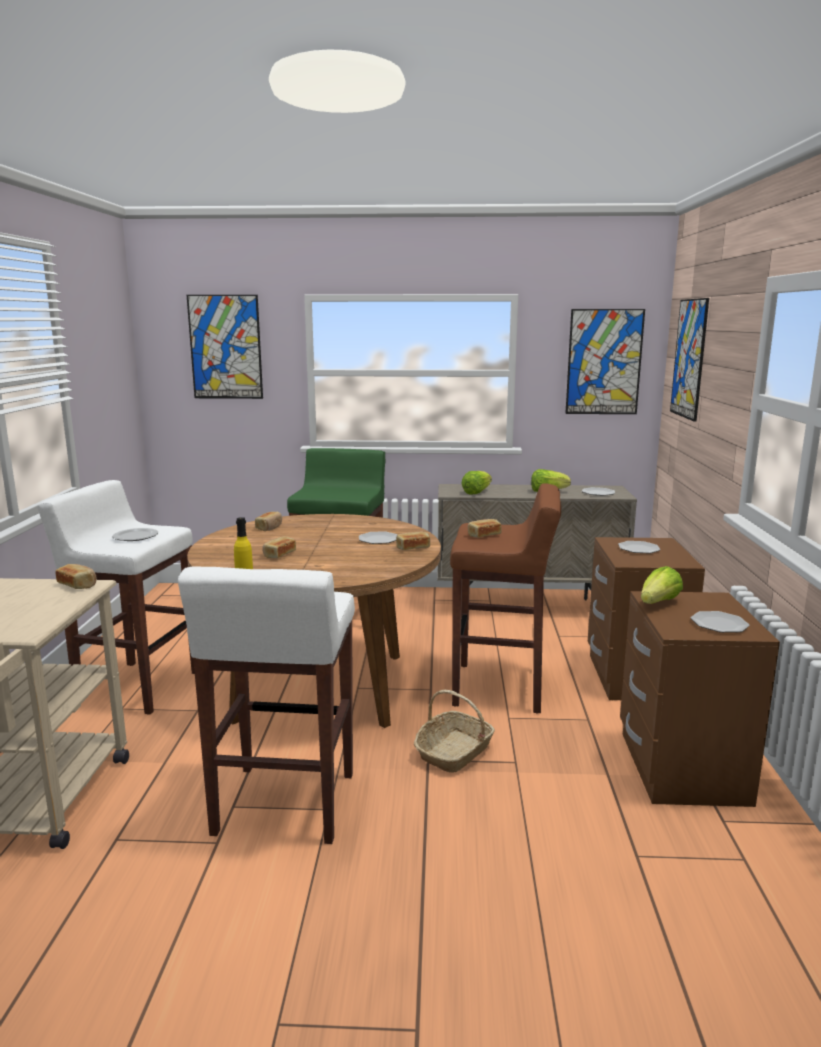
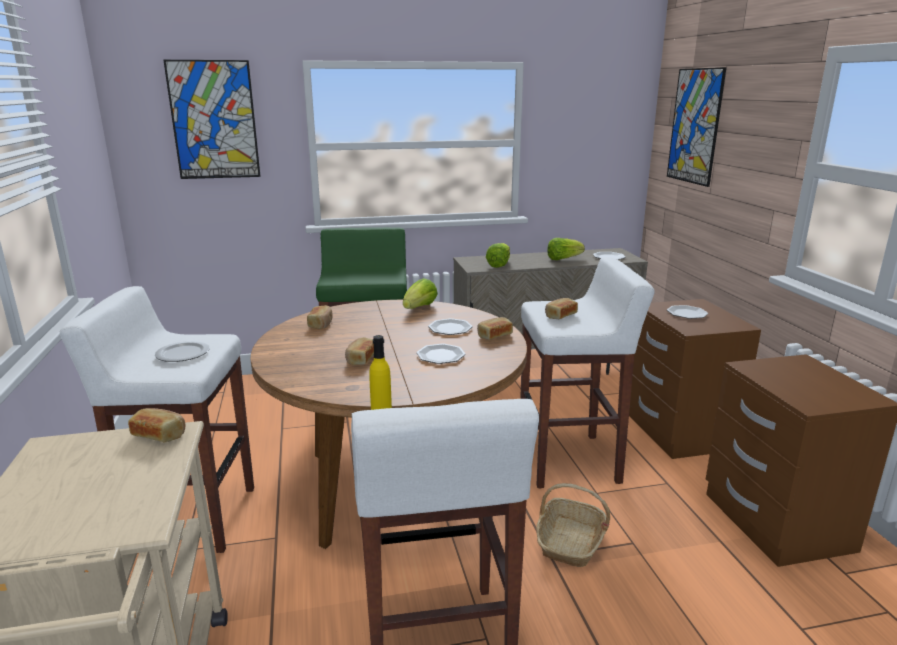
camera: 15 degrees left, 5 degrees up
(500, 688) = (570, 461): brown stool -> white stool
(604, 362) = (601, 130): picture -> none
(658, 603) = (762, 373): lettuce -> lettuce (419, 308)
(719, 624) = (836, 391): plate -> plate (441, 356)

